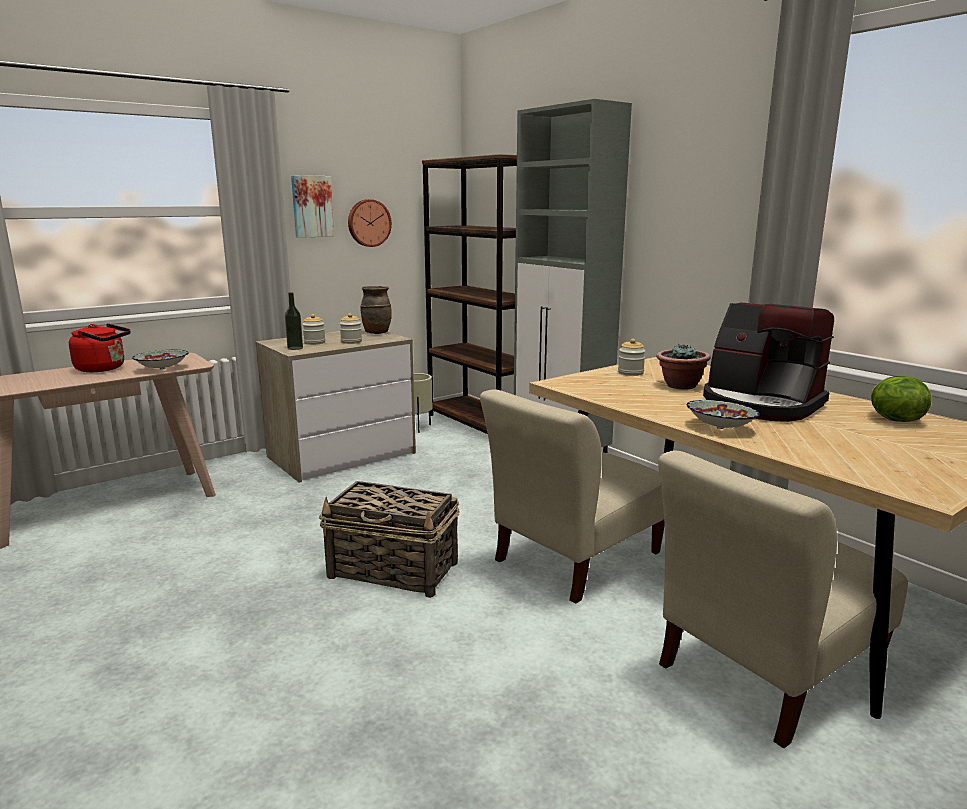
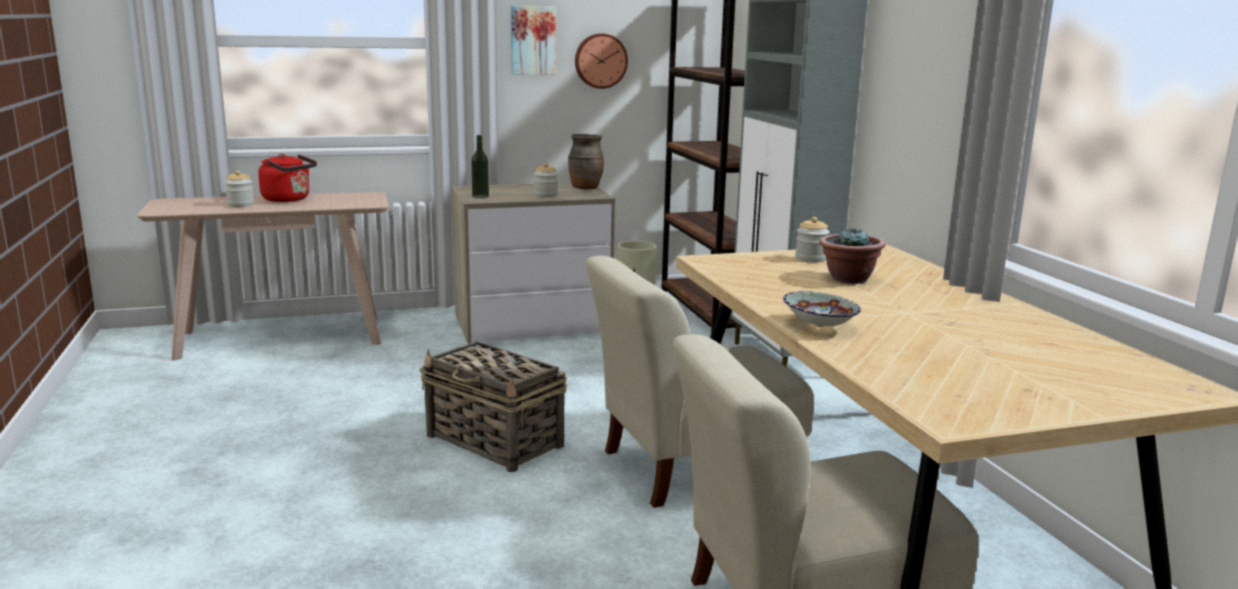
camera: 20 degrees right, 0 degrees up
(162, 368) = (338, 204): bowl -> none
(314, 342) = (507, 193): jar -> jar (240, 204)
(761, 405) = (914, 310): coffee machine -> none
(894, 420) = (1062, 347): lettuce -> none

